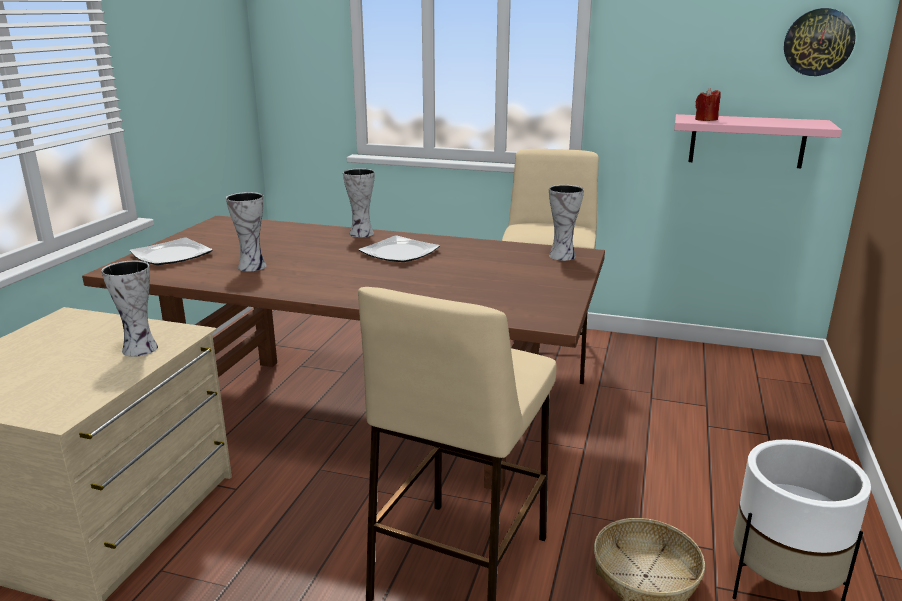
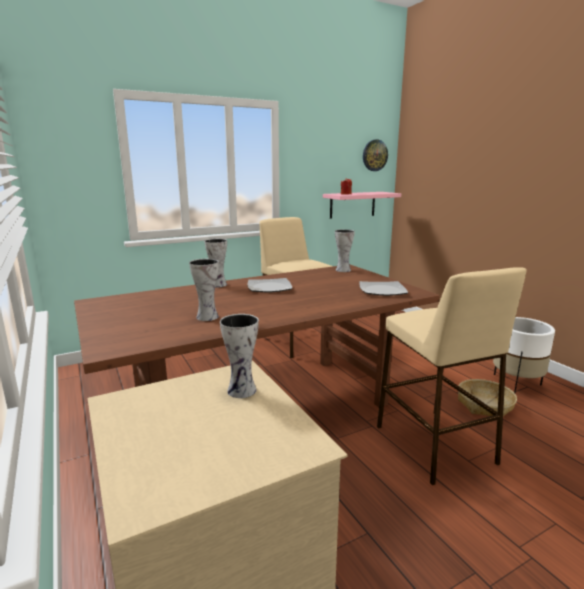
camera: 45 degrees left, 5 degrees down
(172, 255) = (123, 329): plate -> plate (382, 290)

